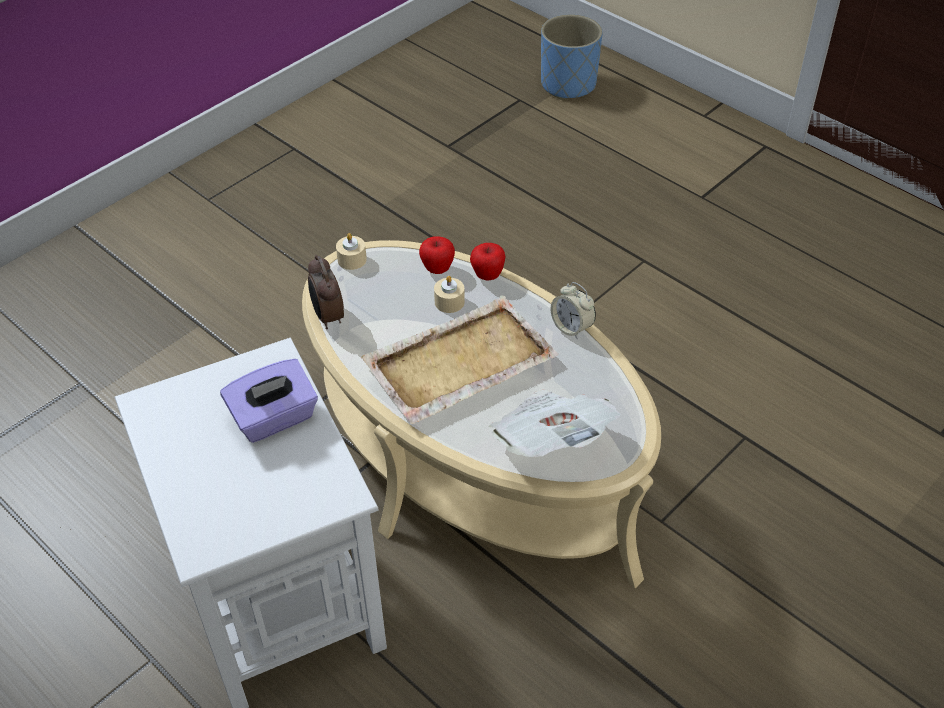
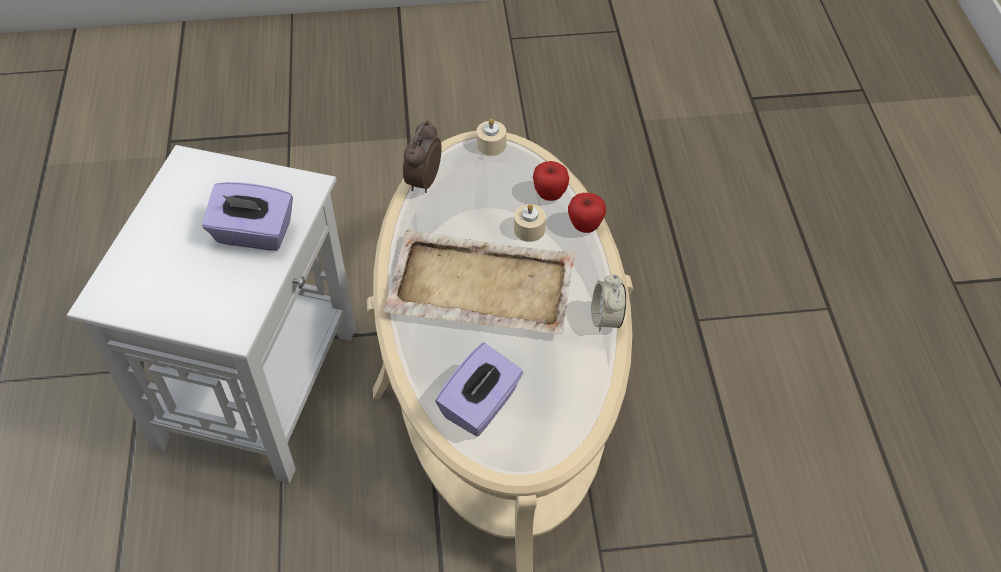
camera: 40 degrees right, 5 degrees up
(551, 441) = (481, 405): newspaper -> purple tissue box
(568, 84) = (926, 99): blue planter -> none

